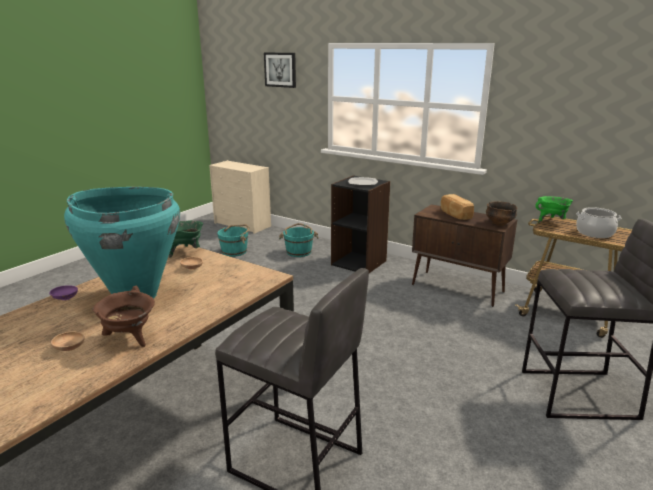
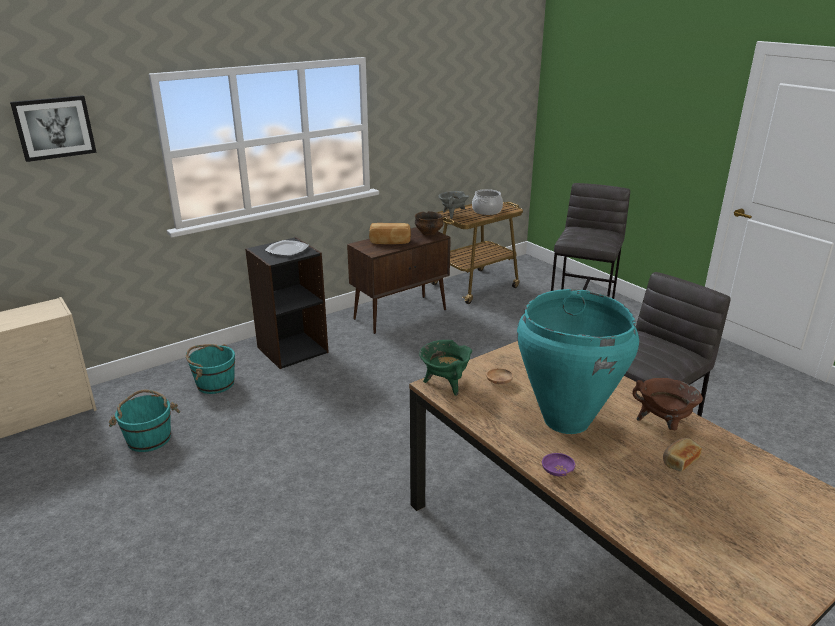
camera: 70 degrees left, 5 degrees up
(69, 348) = (679, 461): brown bowl -> bread
(551, 221) = (452, 215): green cooking pot -> grey cooking pot

